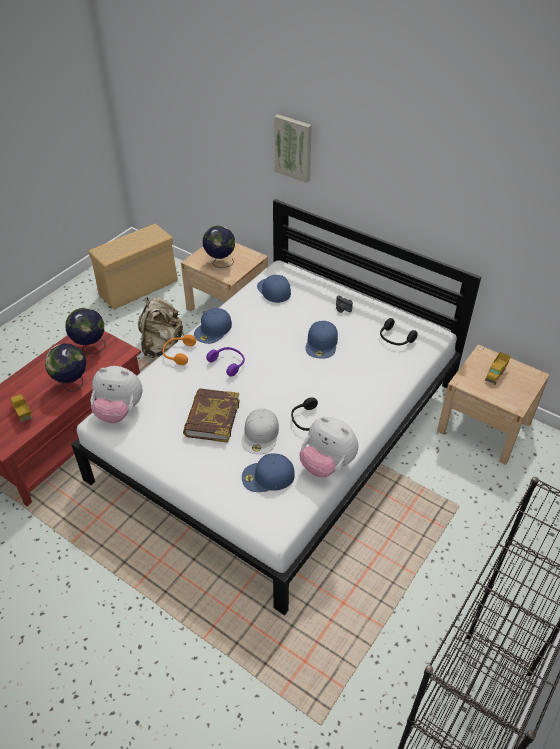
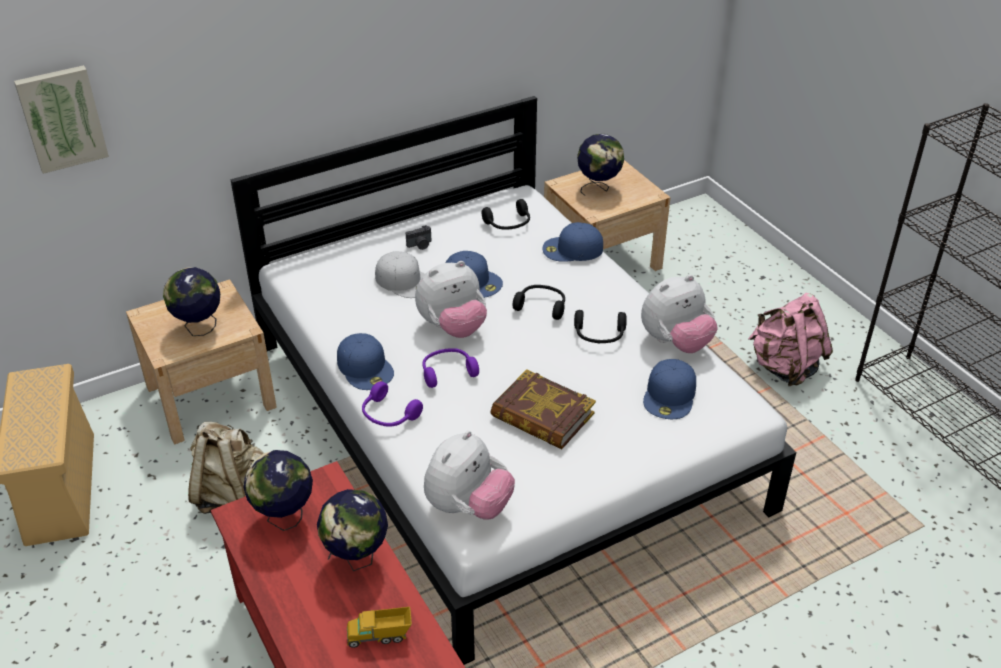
camera: 65 degrees left, 5 degrees down
(178, 353) = (388, 415): orange headphones -> purple headphones
(261, 435) = (598, 381): white cap -> white cap (405, 280)
(271, 351) = (453, 327): none -> plush toy
(273, 290) = (329, 288): blue cap -> blue cap (572, 249)
(294, 148) = (239, 86): picture -> picture (61, 118)
(318, 383) = (541, 306): none -> black headphones
(446, 579) = (785, 367): none -> pink backpack
(495, 374) = (598, 188): toy truck -> globe

